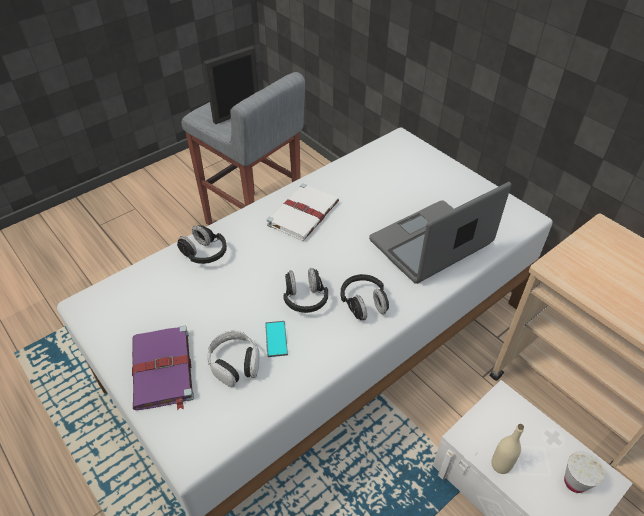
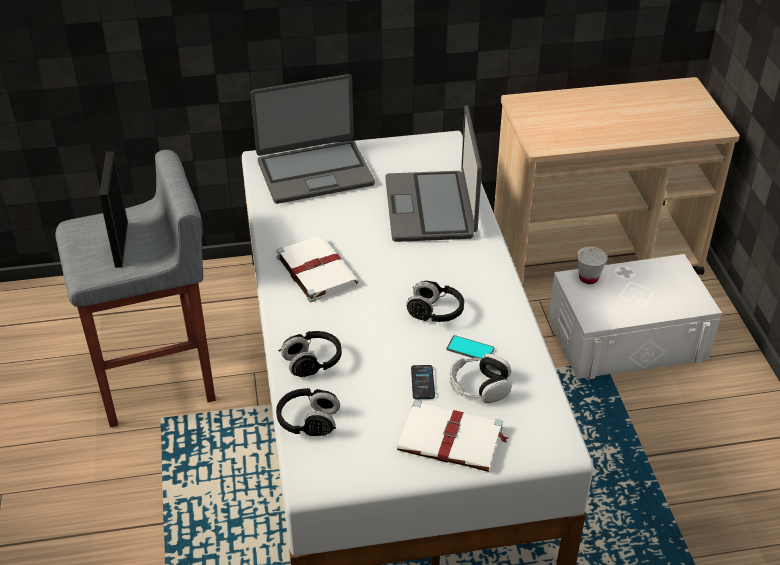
camera: 60 degrees left, 5 degrees down
(163, 370) = (452, 440): purple book -> white book
(218, 324) = (422, 382): none -> phone
(363, 304) = (470, 278): black headphones -> black headphones (308, 422)
(411, 166) = (314, 172): none -> laptop
(500, 465) = (630, 312): beige bottle -> none
(575, 482) = (667, 281): white cup -> white cup (588, 278)

